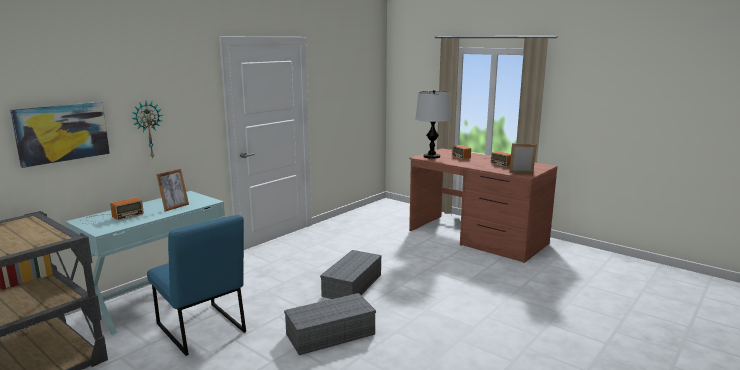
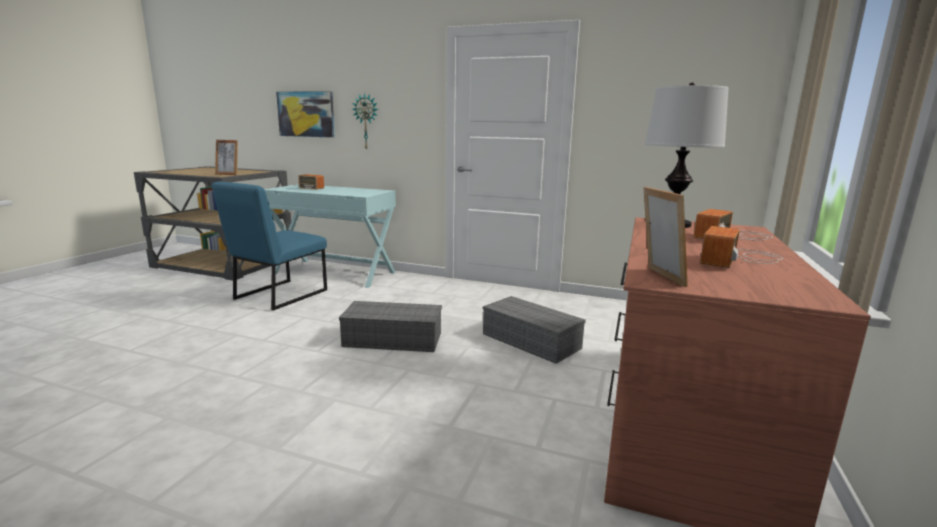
camera: 70 degrees right, 0 degrees up
(174, 207) = (340, 192): picture frame -> picture frame (228, 174)
(331, 333) = (266, 346): grey storage box -> grey storage box (532, 341)

